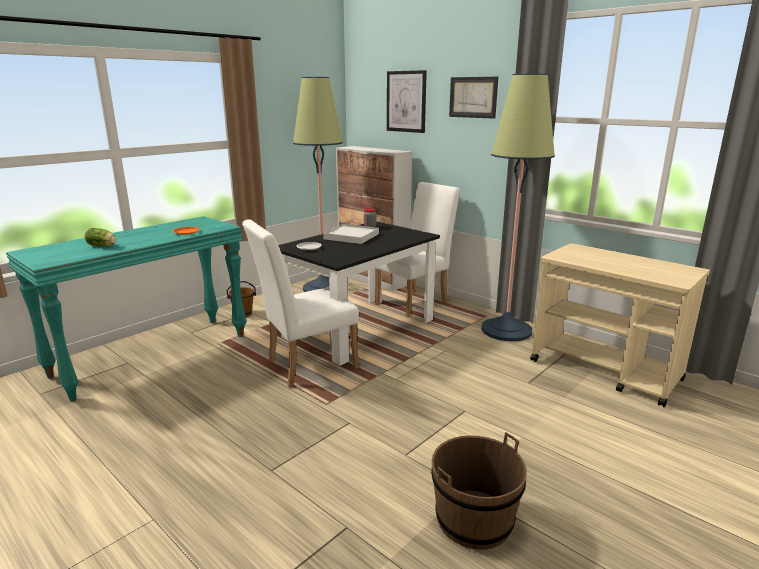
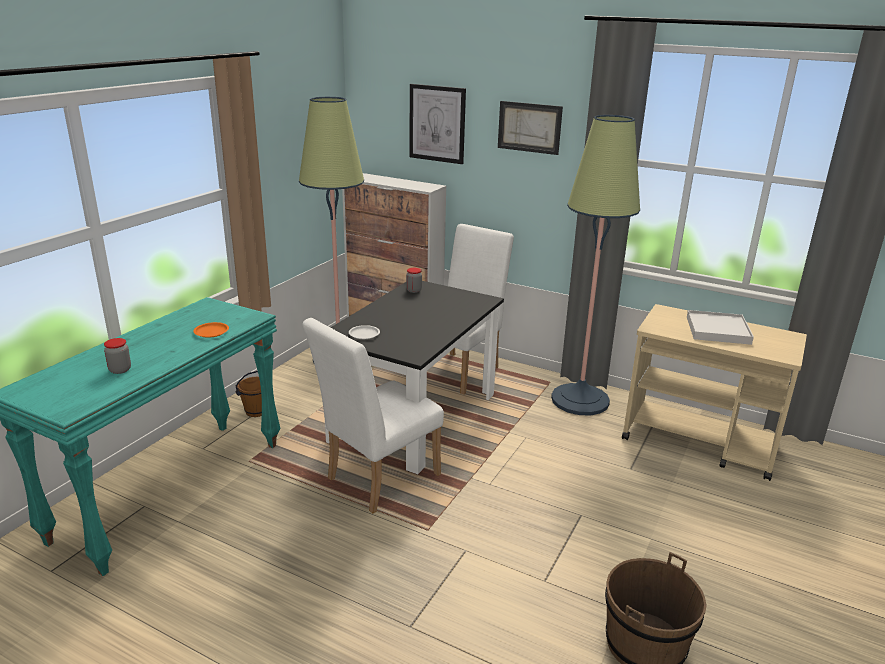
camera: 15 degrees left, 5 degrees up
(103, 246) = (120, 370): lettuce -> jar
(351, 236) = (402, 309): white tray -> white tray (717, 330)

